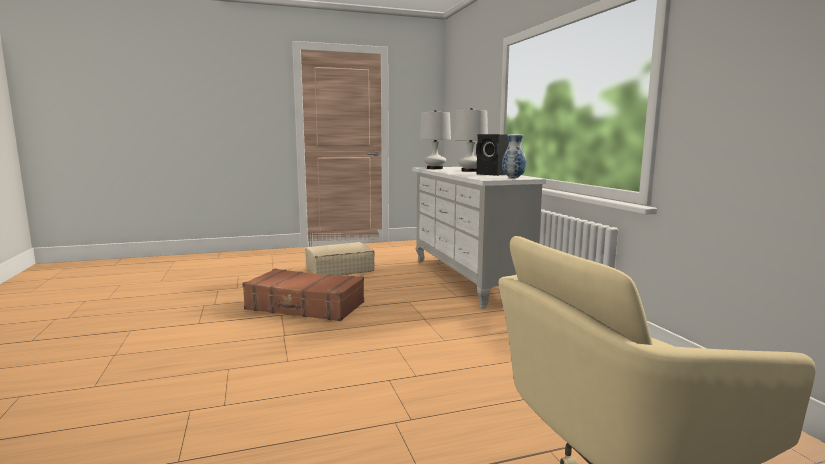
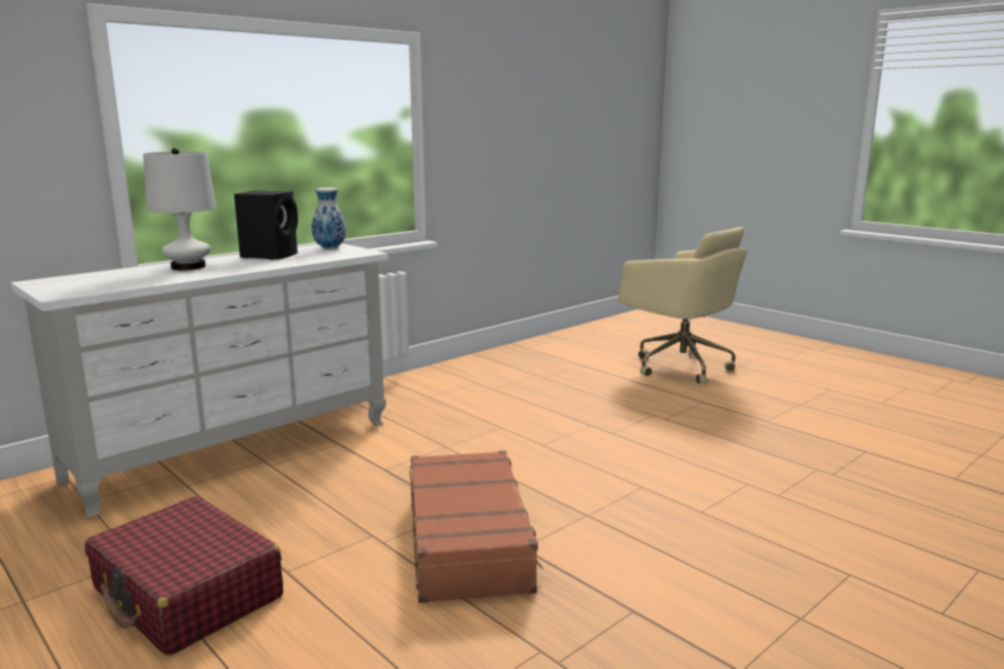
camera: 115 degrees left, 5 degrees up
(339, 269) = (187, 594): beige suitcase -> red suitcase
(434, 168) = (107, 285): white table lamp -> none

